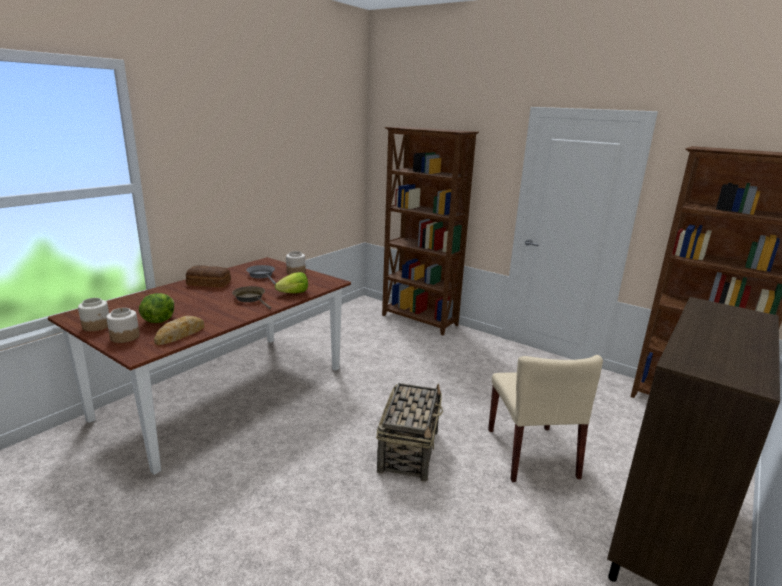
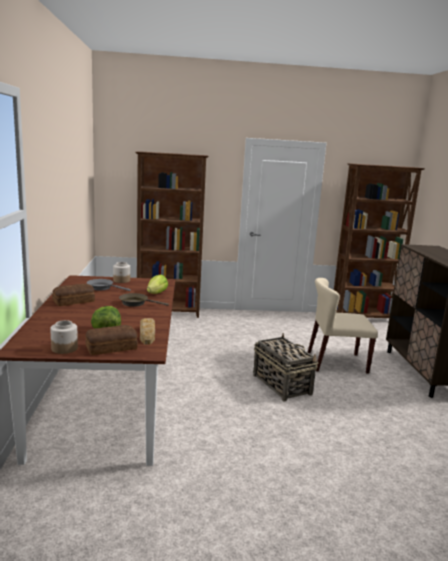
camera: 40 degrees left, 5 degrees down
(125, 337) = (110, 347): jar -> bread
(531, 453) = (336, 362): beige chair -> beige chair turned 135 degrees clockwise

